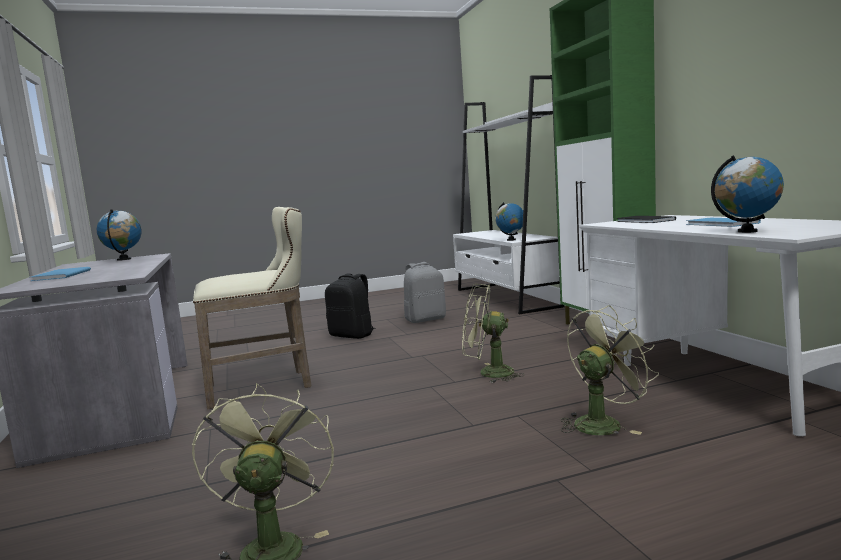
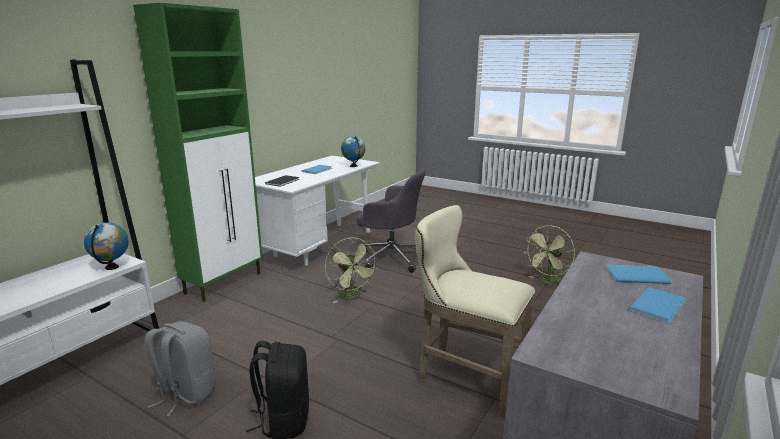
camera: 130 degrees left, 10 degrees up
(75, 280) = (635, 275): none -> blue book
(124, 259) = (587, 358): globe -> none
(603, 423) = (391, 257): green fan -> grey office chair

